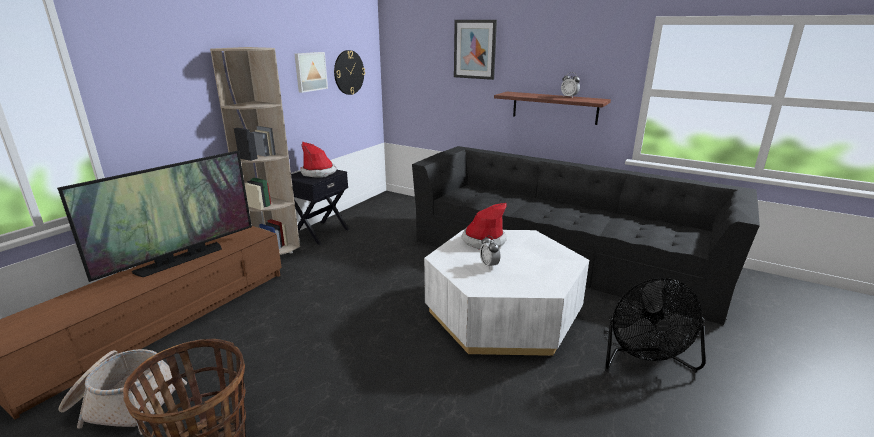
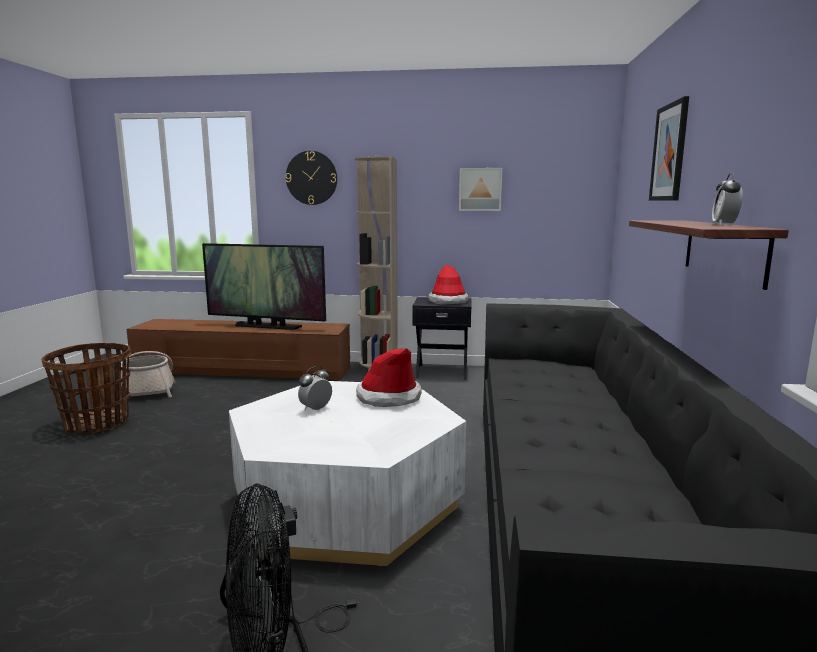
camera: 65 degrees right, 10 degrees down
(348, 72) = (546, 195): wall clock -> wall clock (311, 178)

